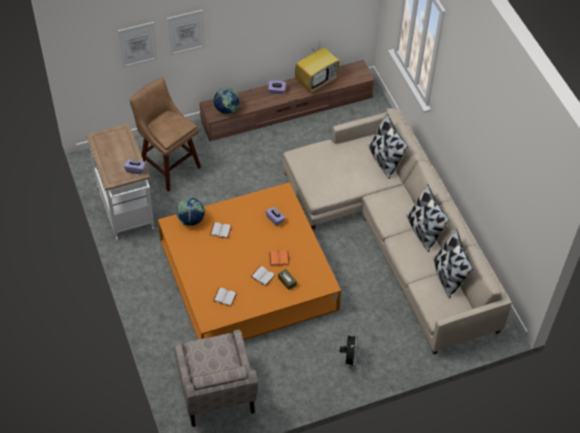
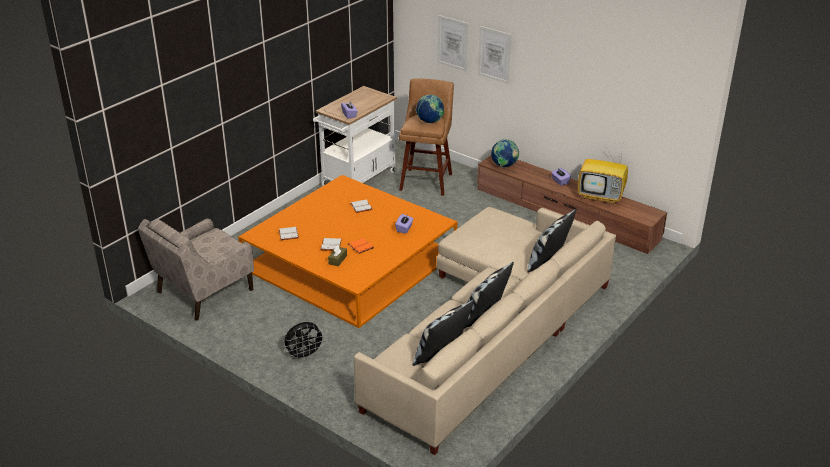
camera: 60 degrees right, 20 degrees down
(191, 220) = (357, 189): globe -> globe (430, 122)

